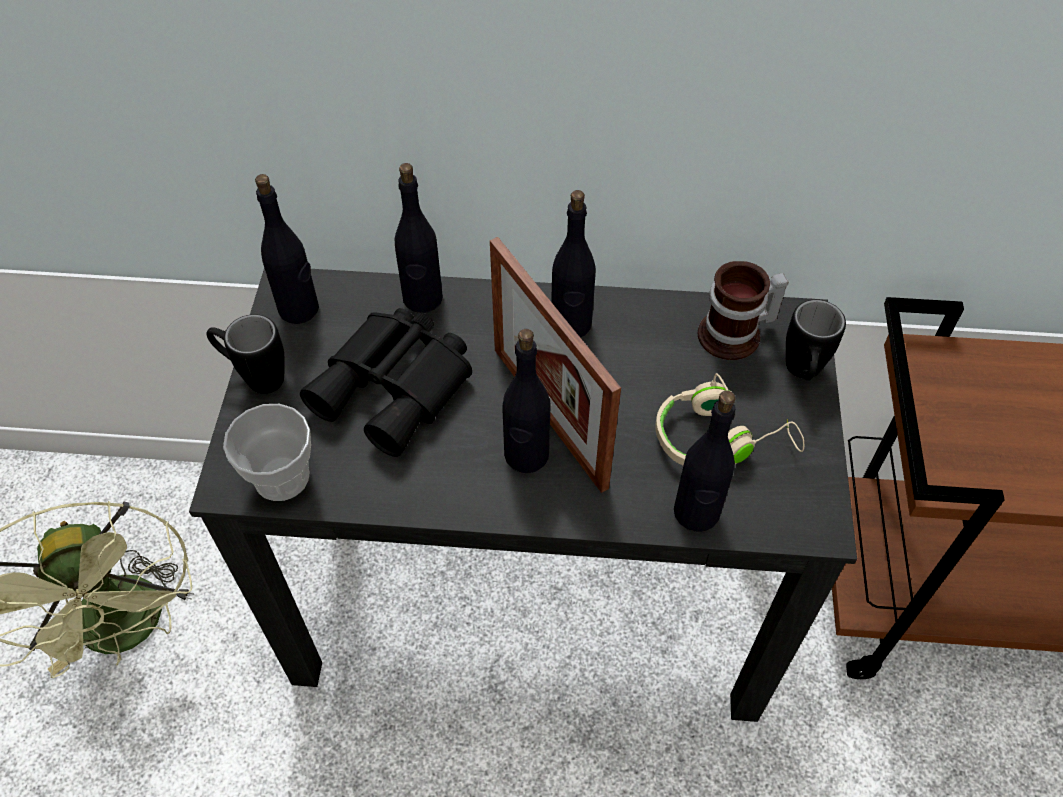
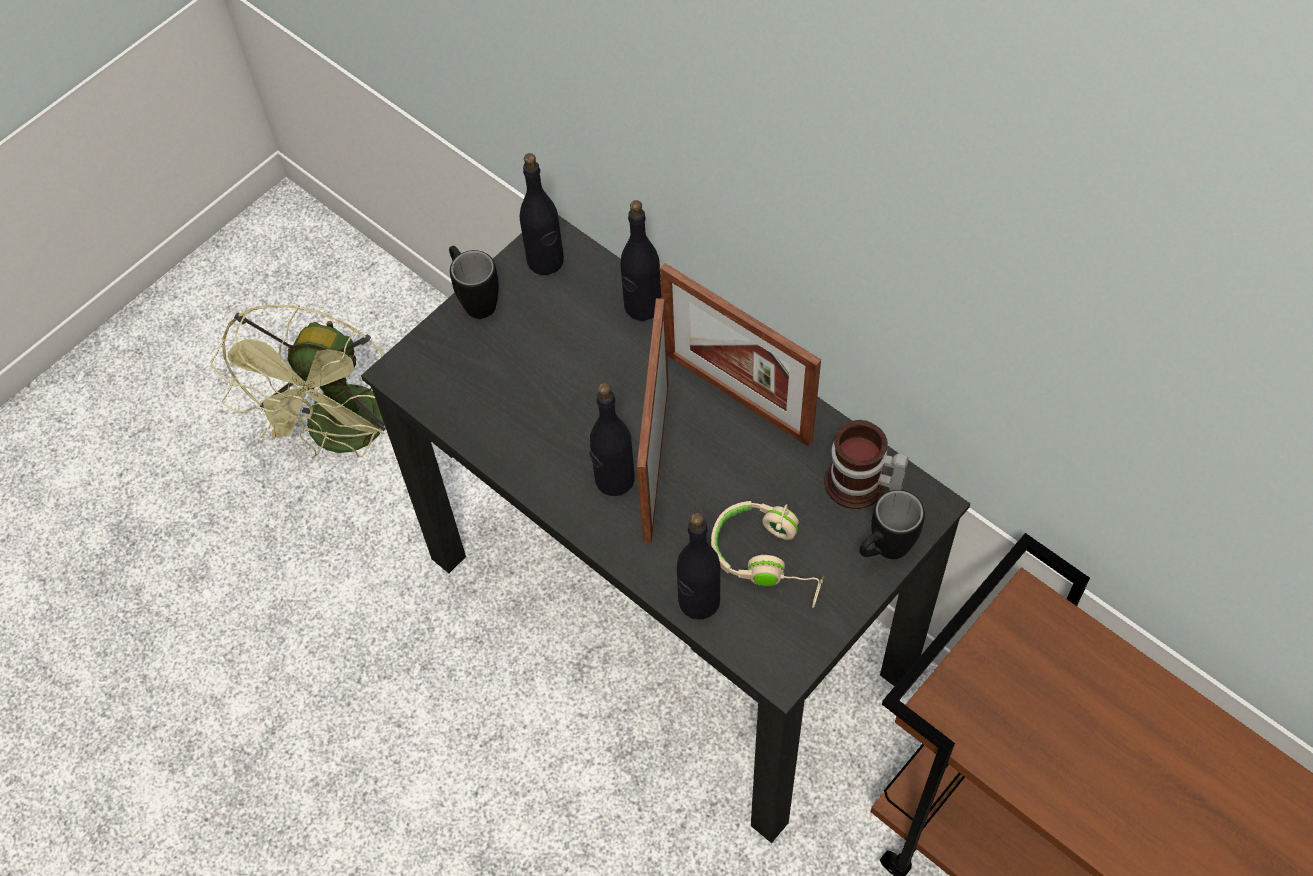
camera: 40 degrees right, 5 degrees up
(281, 477) = (436, 388): cup -> none
(398, 387) = (566, 369): black binoculars -> none
(571, 325) = (737, 396): black bottle -> picture frame

